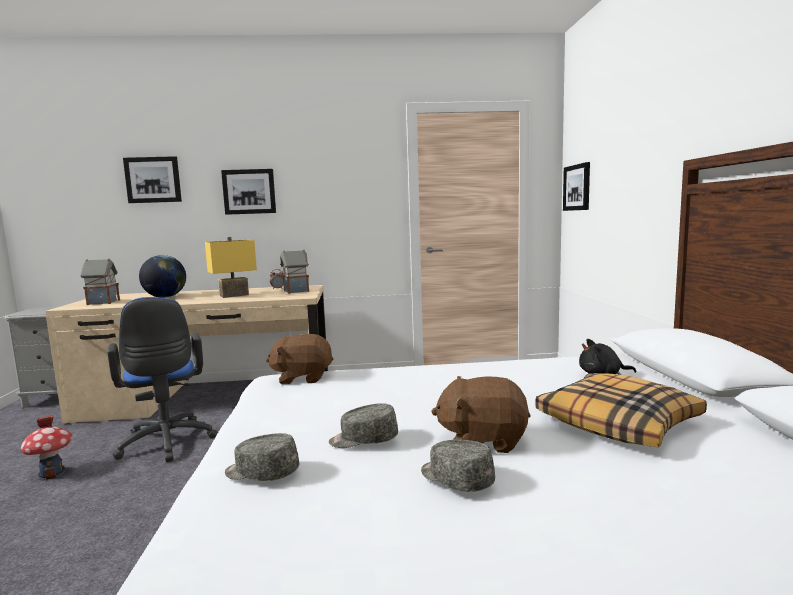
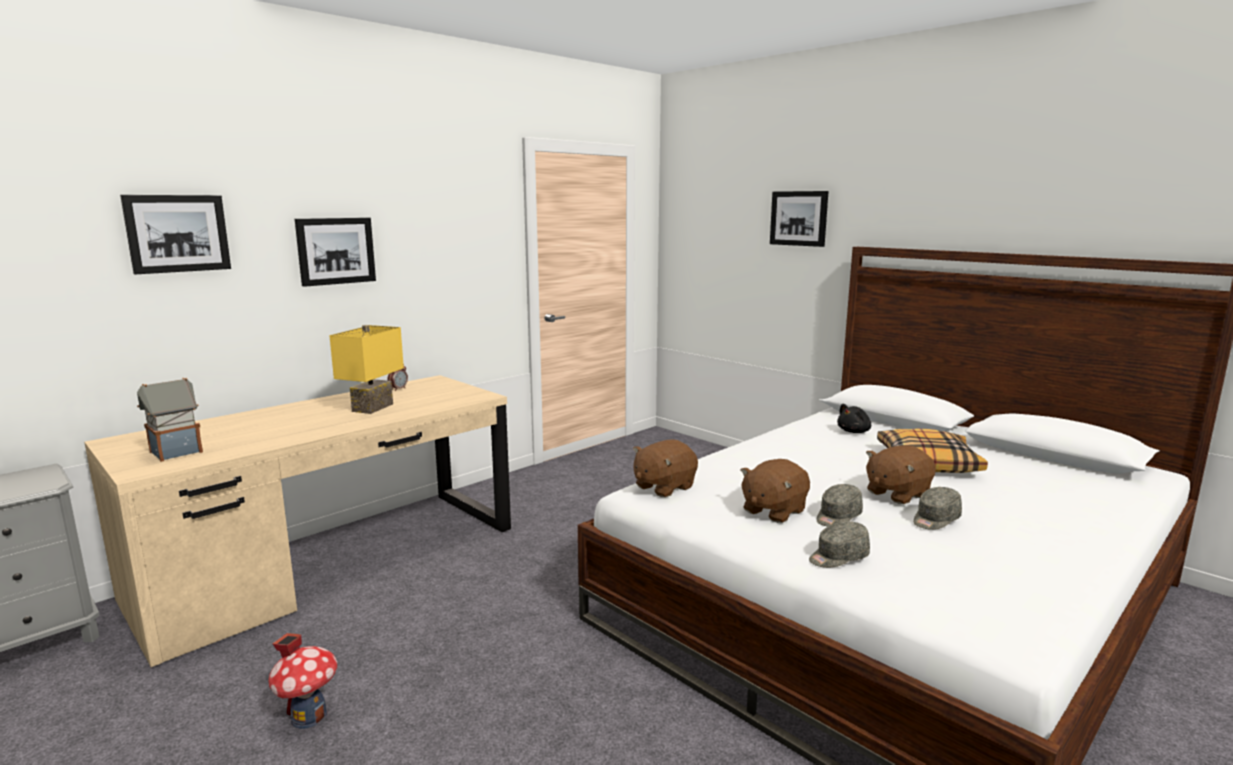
camera: 40 degrees left, 5 degrees up
(165, 297) = (260, 426): globe -> none
(166, 444) = (398, 627): blue office chair -> none
(295, 291) = (441, 390): toy house -> none
(326, 417) = (773, 511): none -> brown plush toy
(455, 479) = (935, 519): grey cap -> grey cap turned 45 degrees counterclockwise
(577, 187) = (689, 245): picture -> picture (799, 218)

